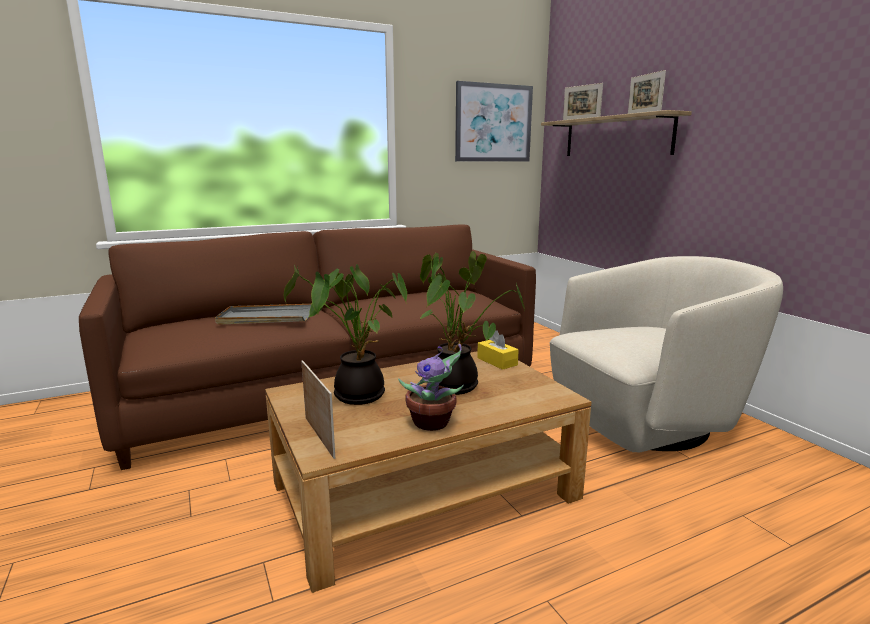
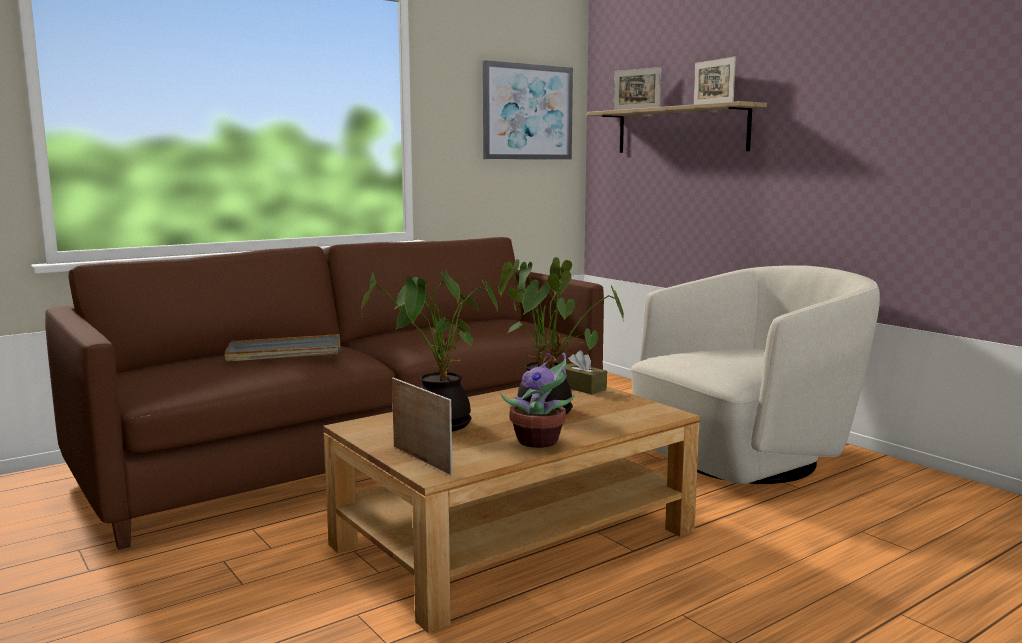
camera: 10 degrees left, 5 degrees down
(497, 361) = (581, 387): yellow tissue box -> brown tissue box

